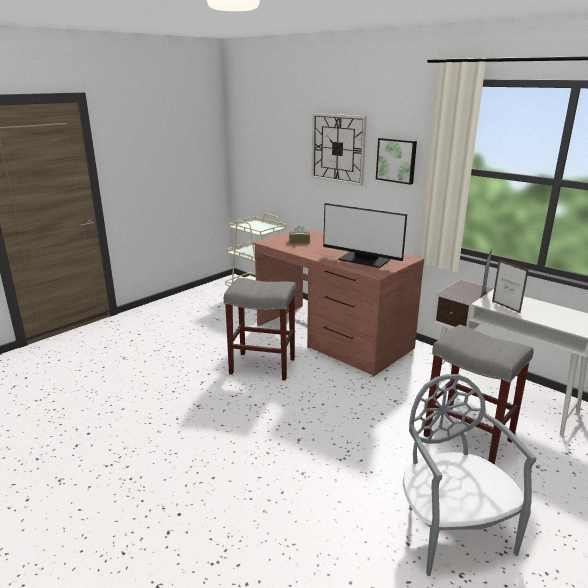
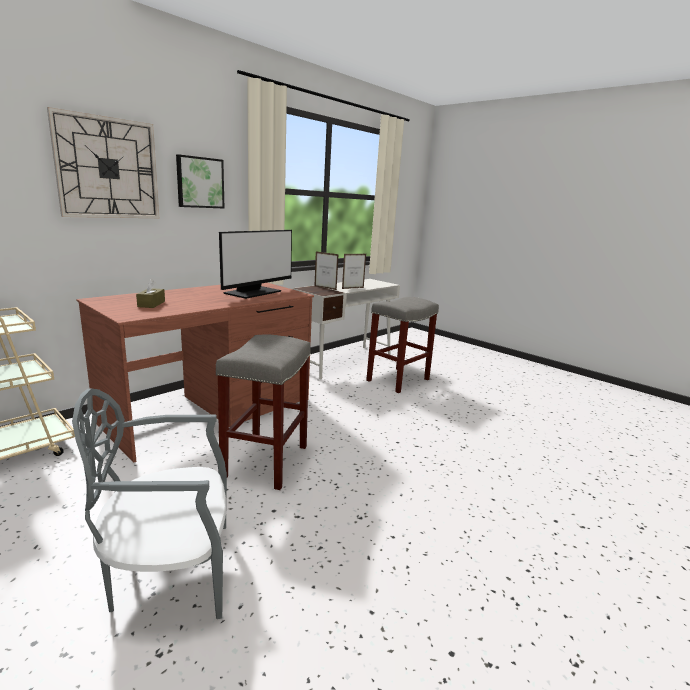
camera: 90 degrees left, 5 degrees down
(452, 531) = (493, 400): grey chair -> grey chair (170, 572)

